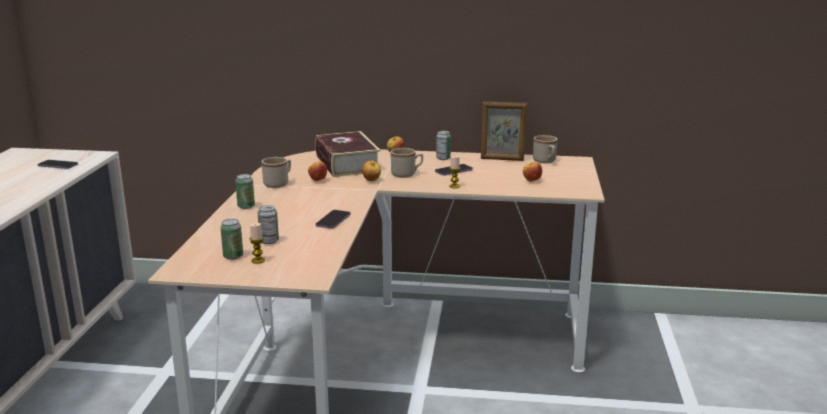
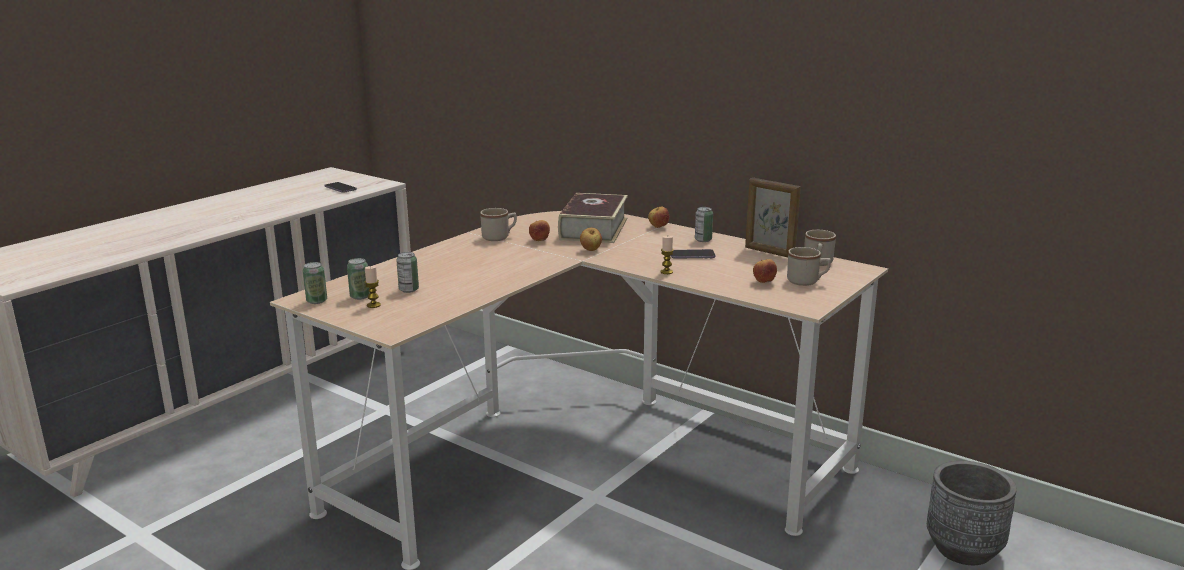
camera: 30 degrees right, 0 degrees up
(246, 206) = (438, 254): can -> can (317, 301)
(333, 220) = (493, 282): phone -> none
(407, 174) = (637, 250): beige mug -> beige mug (807, 282)
(684, 347) = (963, 549): none -> grey planter

